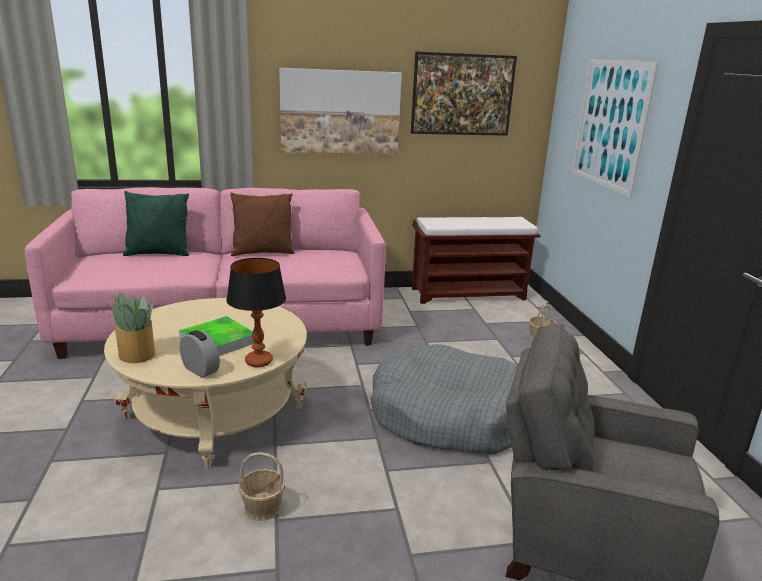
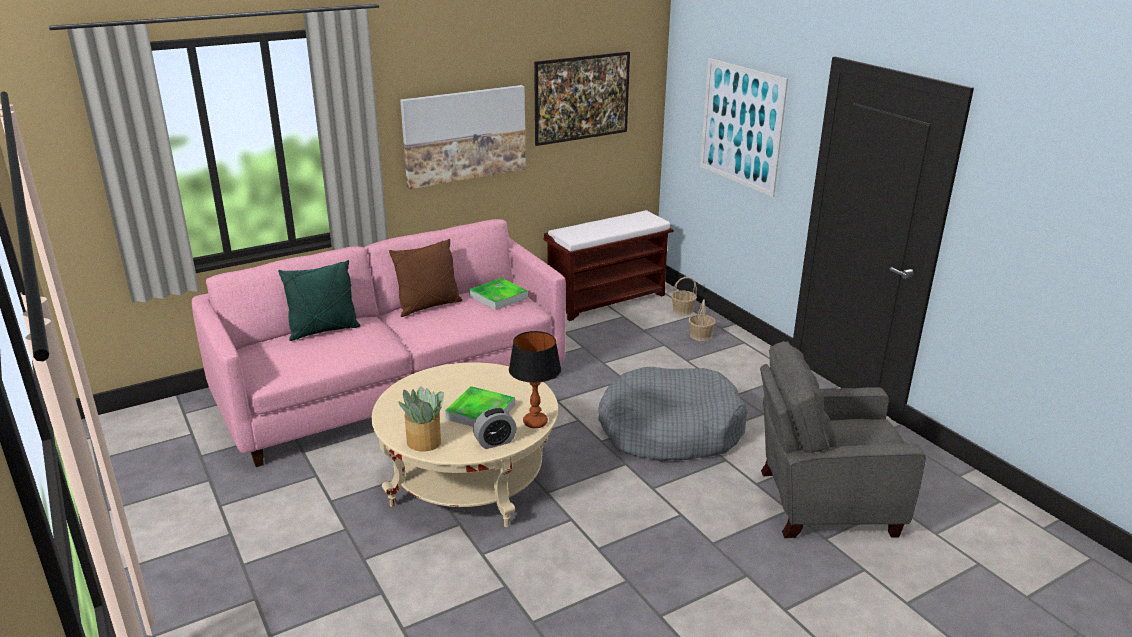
camera: 20 degrees left, 5 degrees up
(200, 370) = (495, 442): alarm clock -> alarm clock turned 135 degrees clockwise
(262, 507) = (579, 542): basket -> basket (682, 310)
(328, 256) = (498, 297): none -> tray

